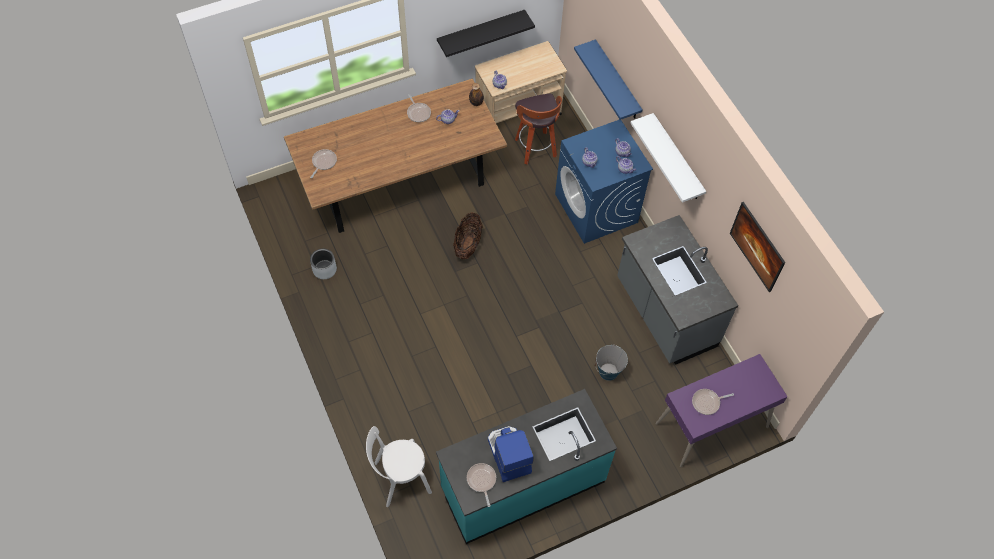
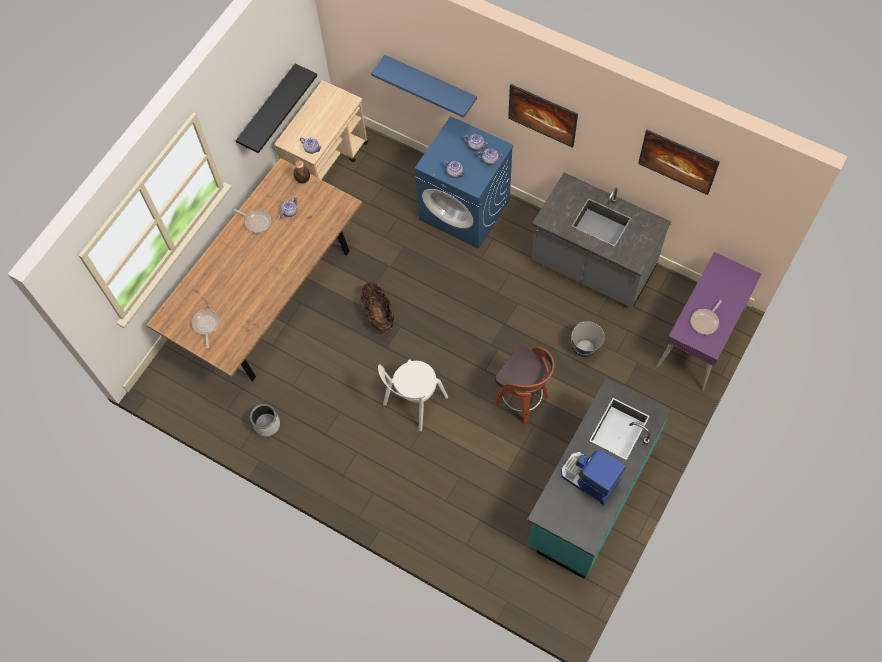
camera: 30 degrees left, 5 degrees up
(399, 478) = (485, 563): white chair -> white chair (413, 403)
(481, 481) = (585, 516): frying pan -> none
(536, 149) = (370, 188): stool -> stool (522, 401)
(677, 158) = (541, 123): white shelf -> picture

